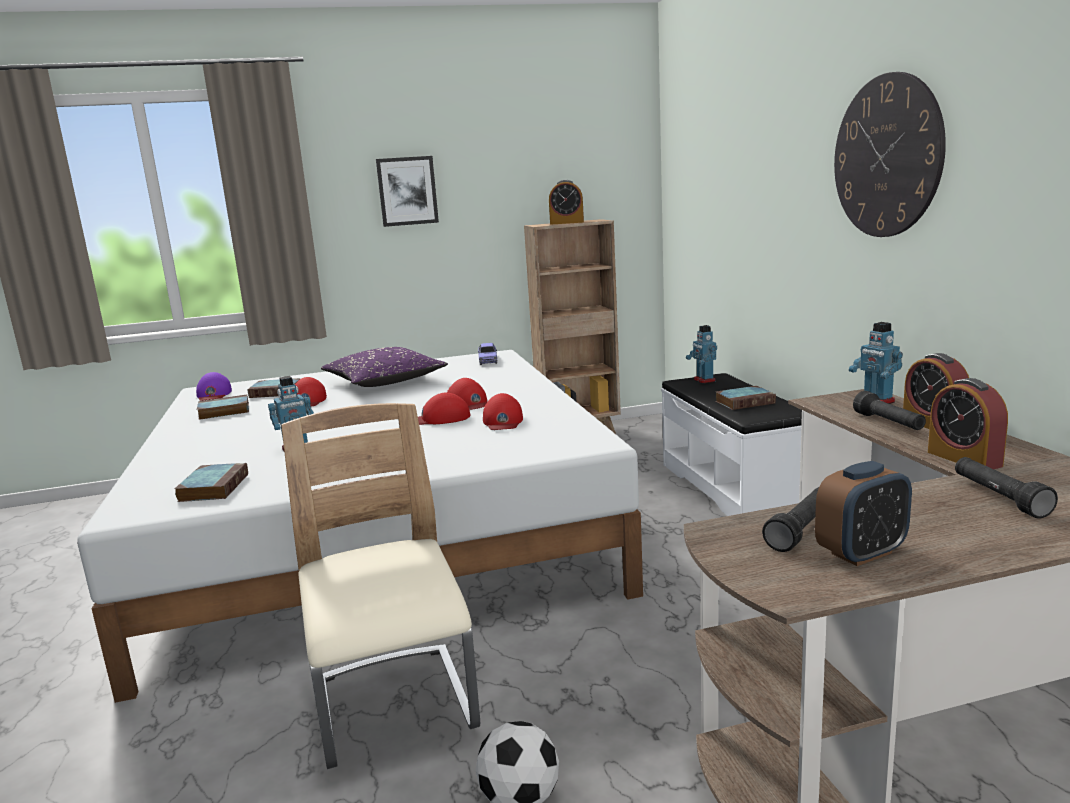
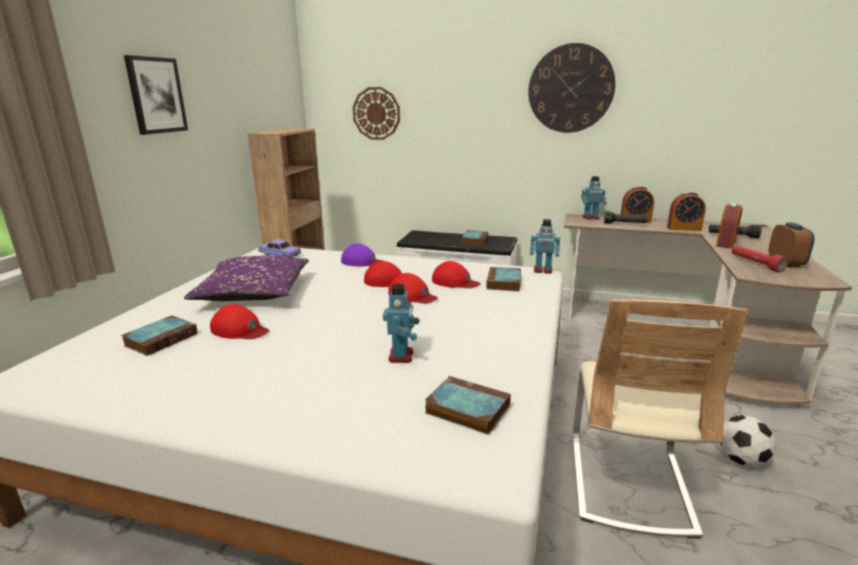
camera: 60 degrees left, 5 degrees up
(214, 394) = (68, 374): purple cap -> purple cap (362, 262)
(223, 411) = (173, 377): book -> book (504, 283)
(394, 707) = (628, 483): beige chair -> beige chair turned 90 degrees counterclockwise
(440, 418) = (412, 295): red cap -> red cap turned 75 degrees counterclockwise
(567, 223) = (285, 130): alarm clock -> alarm clock (726, 243)
(704, 380) = (419, 236): toy robot -> toy robot (543, 270)
(705, 200) = (376, 113): none -> wall clock
(801, 530) = (755, 264): black flashlight -> red flashlight

